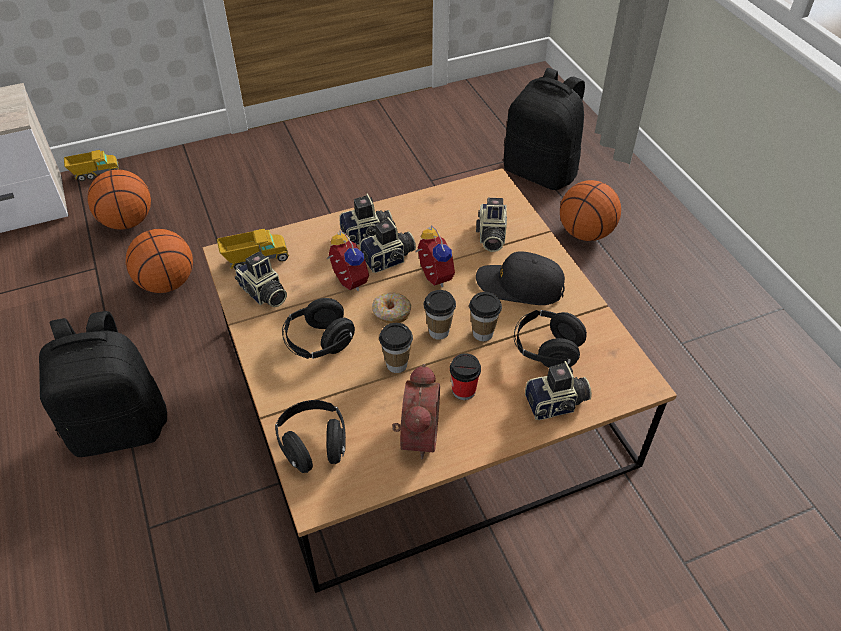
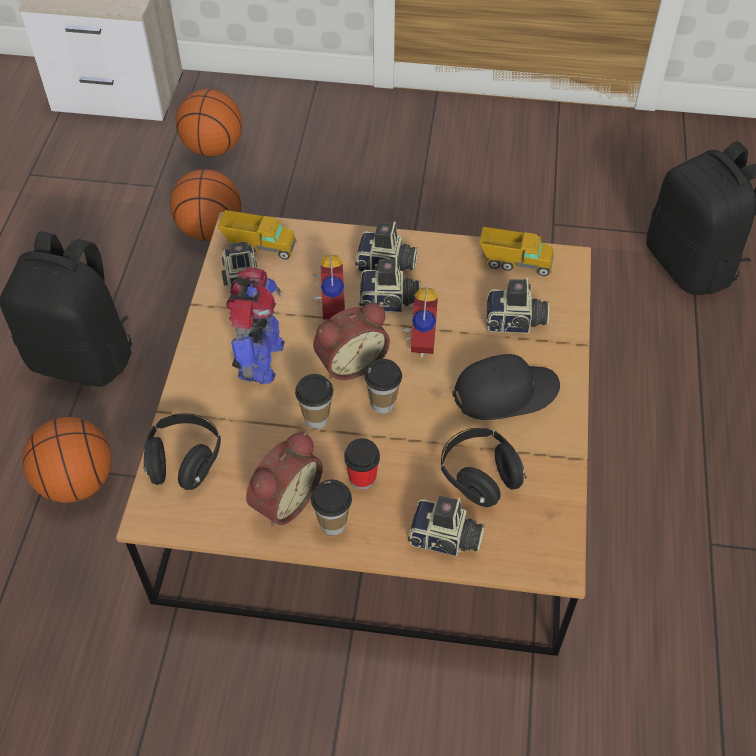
camera: 30 degrees right, 5 degrees up
(95, 174) = (214, 84): toy truck -> toy truck (514, 263)
(319, 342) = (259, 361): black headphones -> toy robot
(391, 313) = (350, 362): donut -> alarm clock
(483, 333) = (426, 427): cup -> cup (333, 524)
(490, 236) = (515, 323): camera -> camera turned 120 degrees counterclockwise
(520, 286) = (505, 393): black cap -> black cap turned 120 degrees clockwise
(585, 233) = (691, 362): basketball -> basketball (77, 482)

